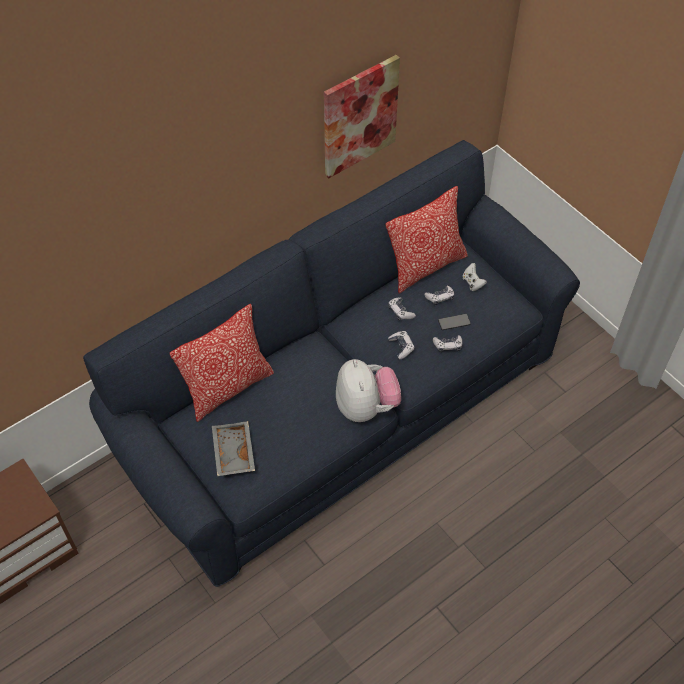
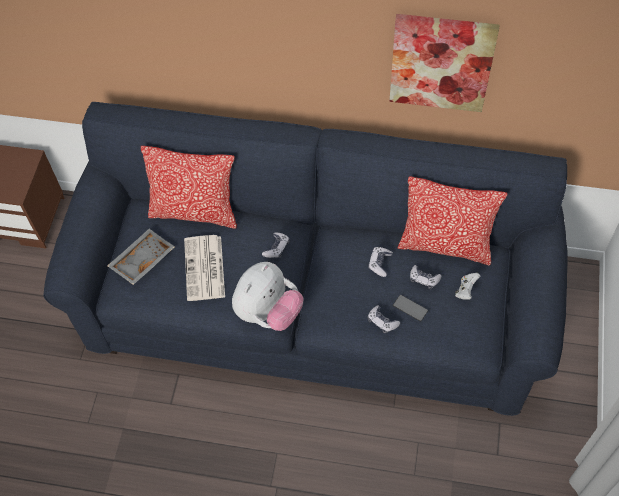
camera: 50 degrees right, 5 degrees up
(288, 417) = (205, 269): none -> newspaper
(401, 347) = (346, 291): game controller -> game controller (276, 248)

